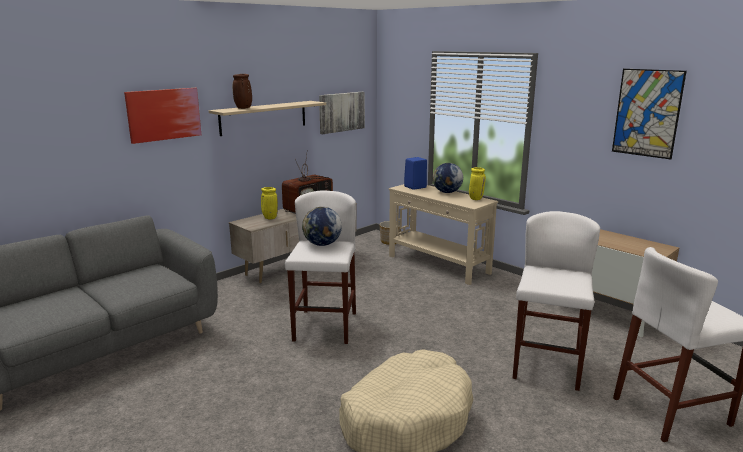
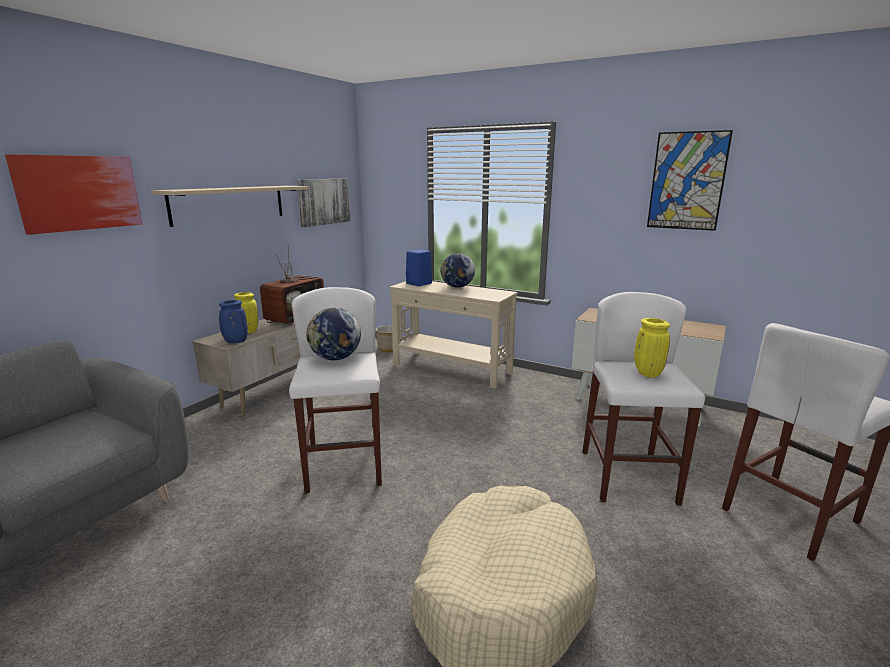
camera: 15 degrees left, 0 degrees up
(243, 108) = (201, 188): brown vase -> none
(258, 225) = (235, 342): none -> blue vase
(475, 198) = (492, 291): yellow vase -> yellow vase (647, 373)

